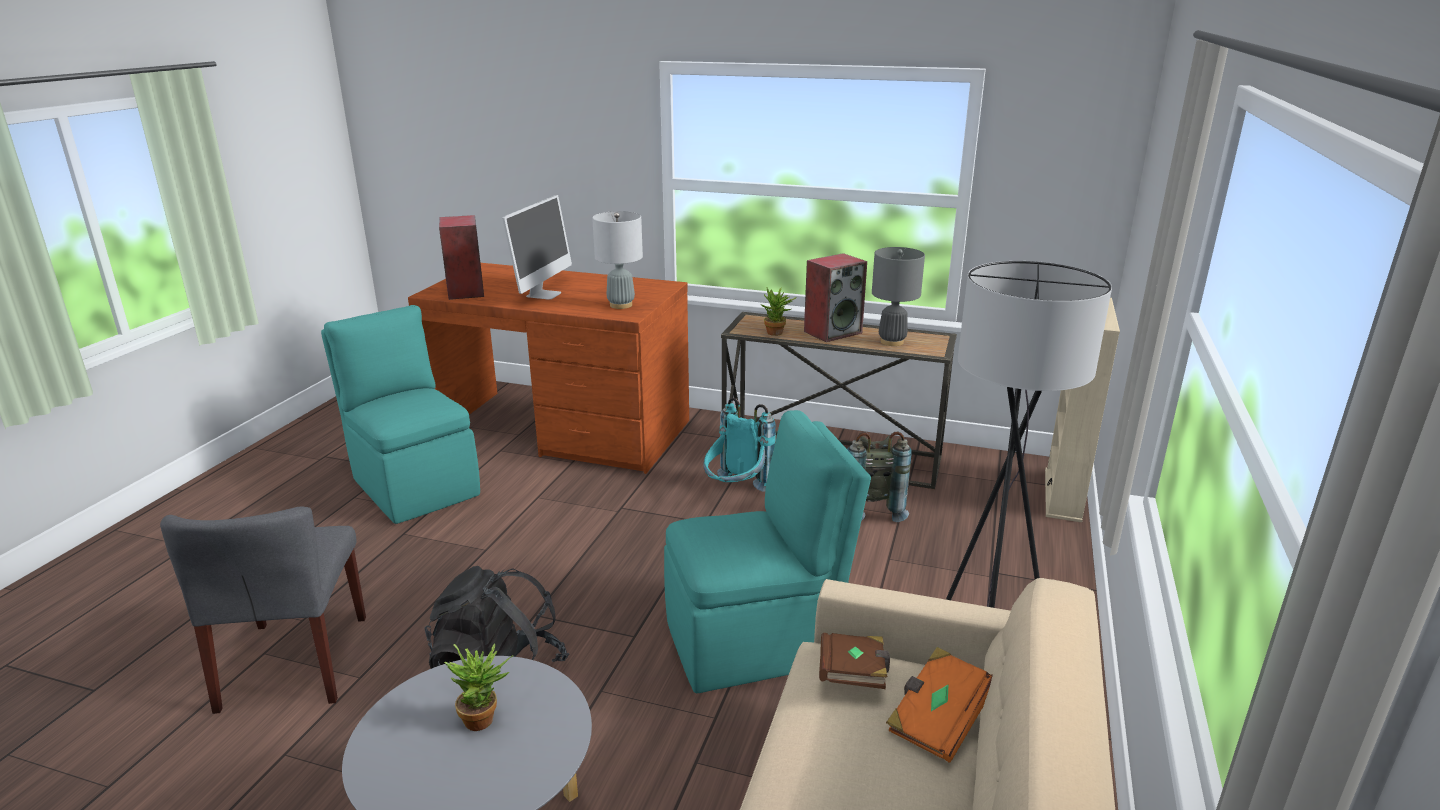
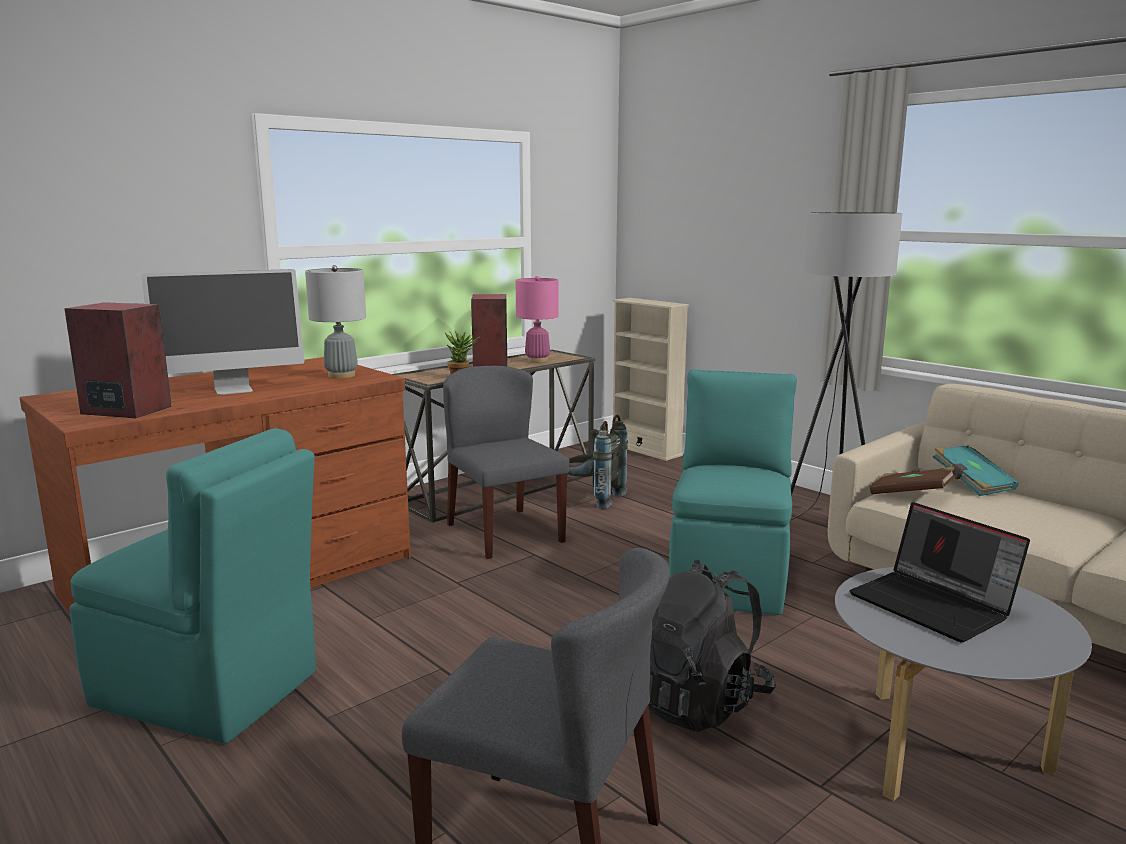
camera: 60 degrees left, 10 degrees down
(415, 485) = (210, 691): turquoise chair -> turquoise chair turned 150 degrees counterclockwise
(485, 719) = (934, 605): potted plant -> laptop
(544, 294) = (233, 389): monitor -> monitor turned 105 degrees clockwise
(736, 493) = (504, 532): turquoise backpack -> grey chair
(891, 342) = (537, 360): grey table lamp -> pink table lamp
(938, 719) = (971, 484): orange book -> turquoise book

